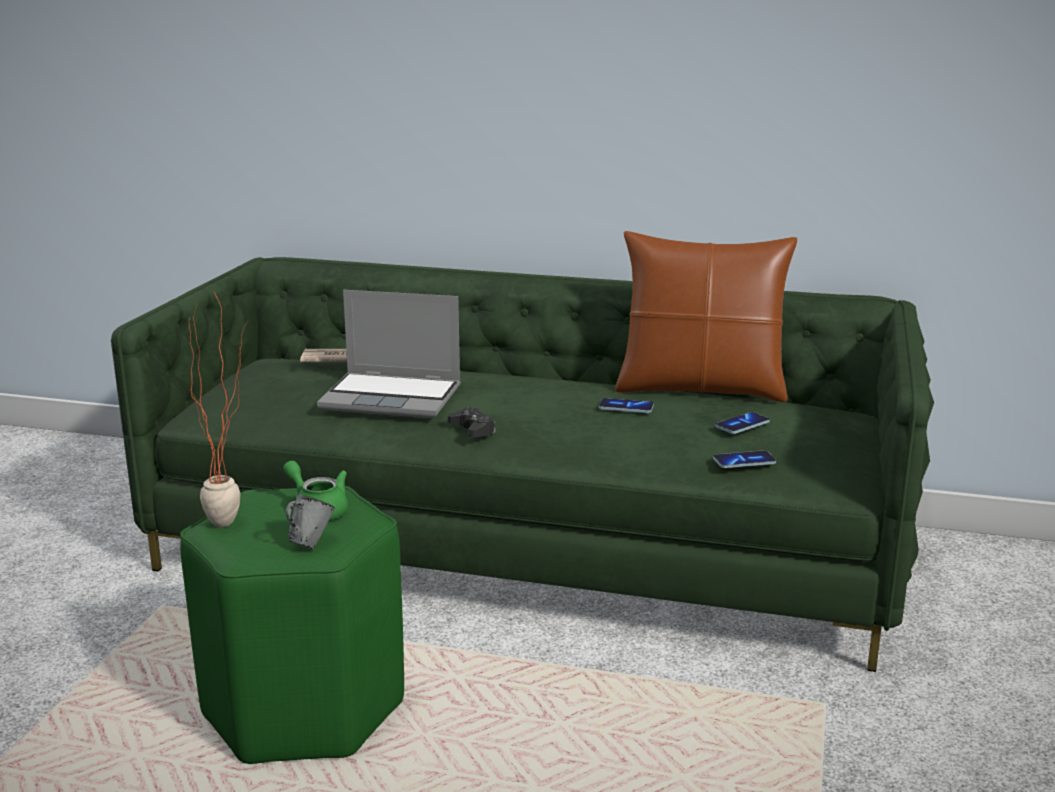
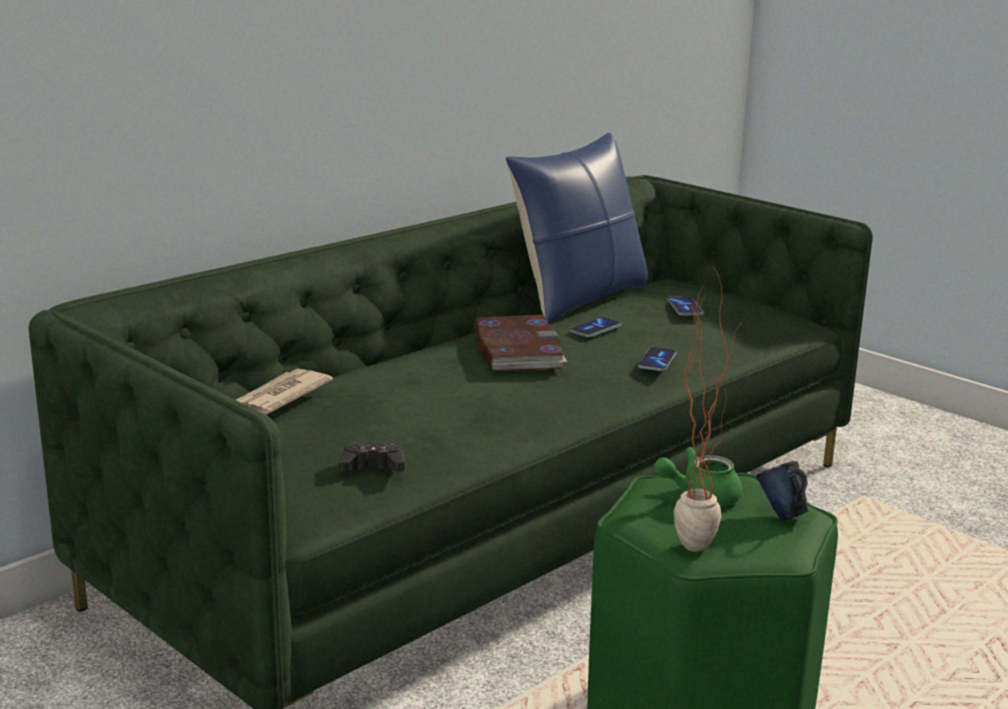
camera: 60 degrees left, 0 degrees up
(310, 544) = (781, 515): grey mug -> blue mug
(393, 398) = (434, 402): laptop -> none
(472, 429) = (563, 393): black game controller -> black game controller (373, 466)
(535, 395) = (517, 349): none -> book
(701, 388) = (578, 298): brown pillow -> blue pillow
(744, 461) = (746, 330): phone -> phone (657, 361)

